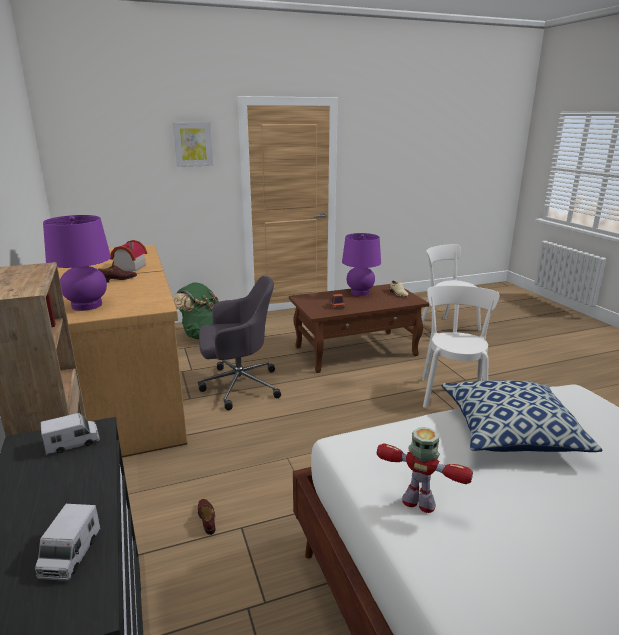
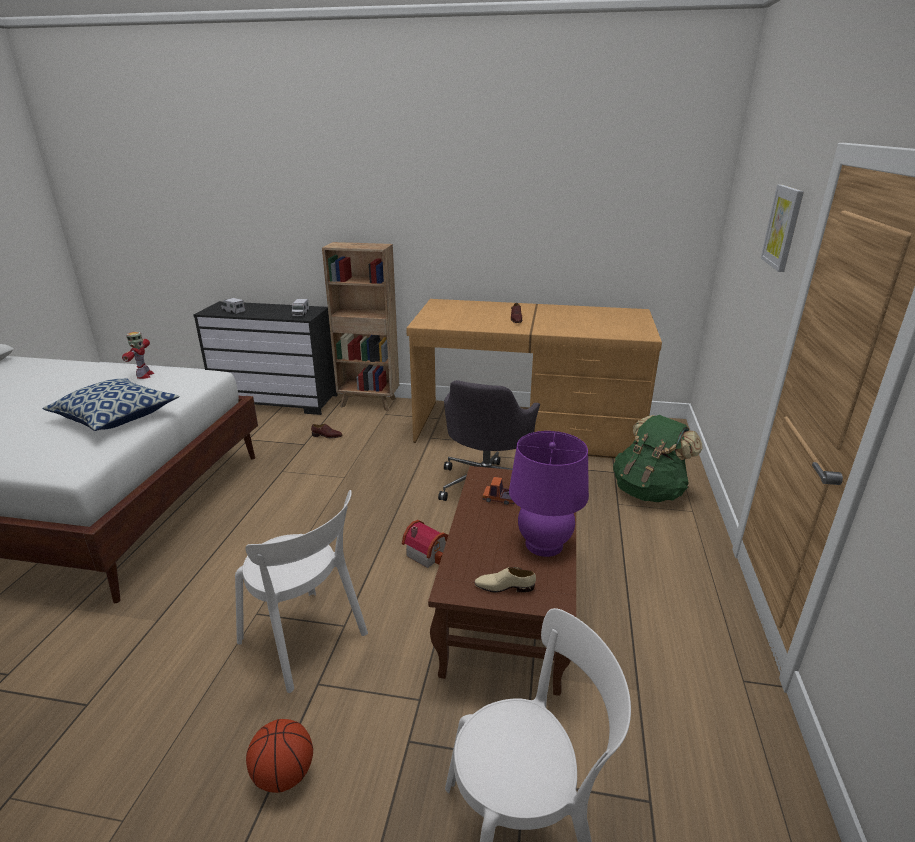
camera: 120 degrees right, 5 degrees up
(87, 305) = (456, 309): purple table lamp -> none
(128, 267) = (555, 324): toy house -> toy house (427, 553)
(419, 503) = (144, 375): toy robot -> toy robot turned 60 degrees counterclockwise
(505, 370) = (284, 775): none -> basketball

